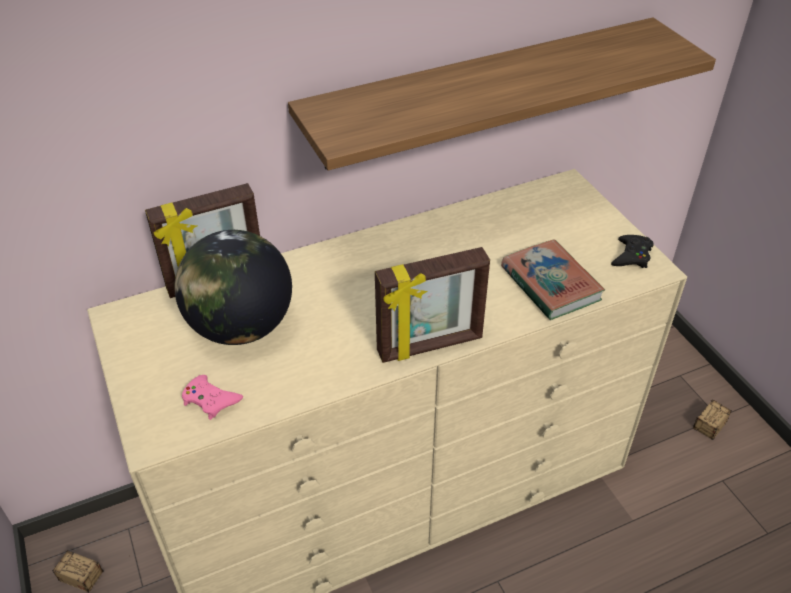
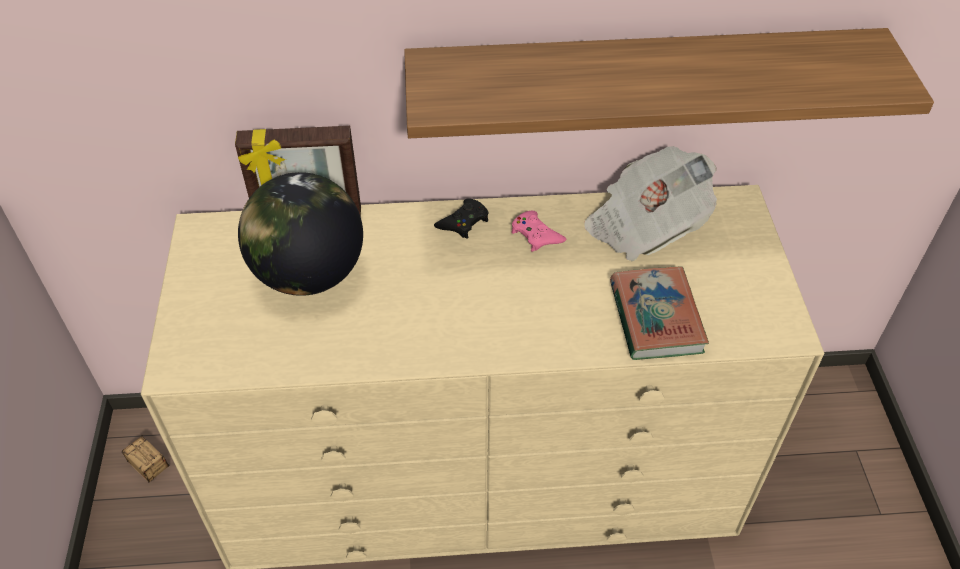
camera: 20 degrees right, 5 degrees up
(210, 400) = (245, 344): pink game controller -> pink game controller (536, 235)
(430, 346) = (488, 351): picture frame -> none
(505, 218) = (645, 225): none -> newspaper
(631, 256) = (769, 310): black game controller -> black game controller (463, 222)
(699, 438) = (845, 531): storage box -> none

